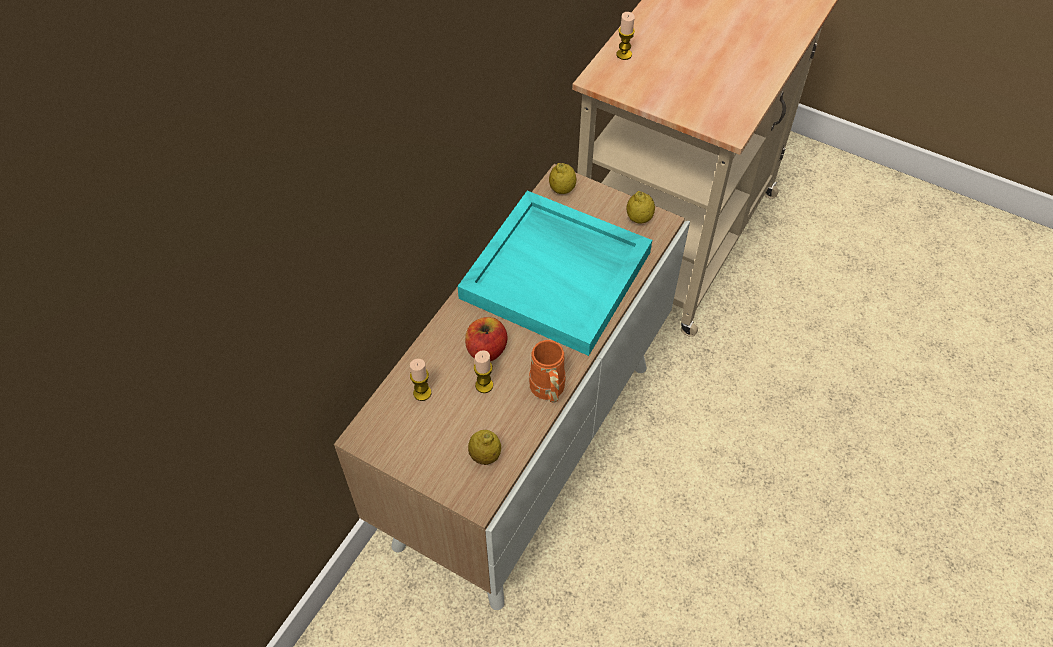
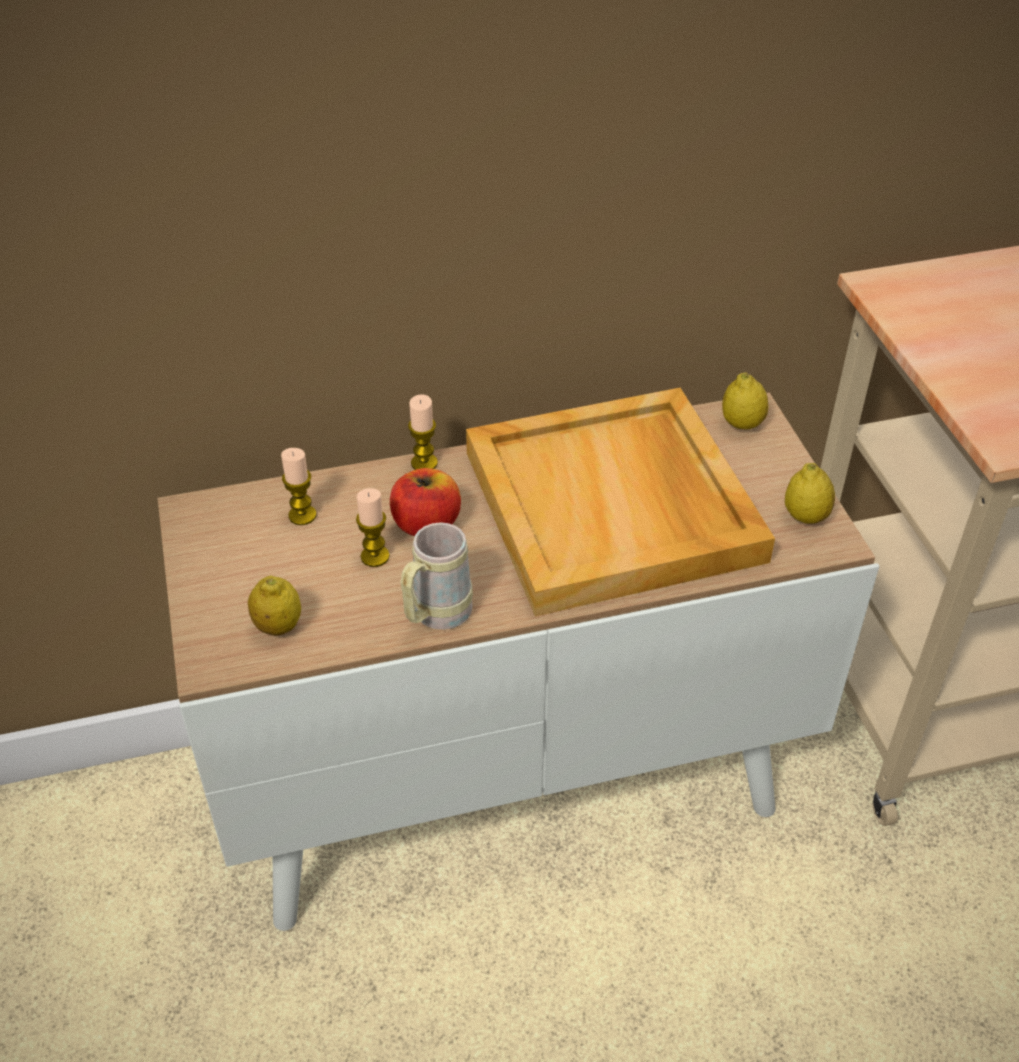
camera: 45 degrees right, 10 degrees down
(548, 392) = (435, 617): orange mug -> beige mug
(558, 274) = (615, 507): turquoise tray -> beige tray
(624, 54) = (957, 279): candle -> candle (424, 463)

